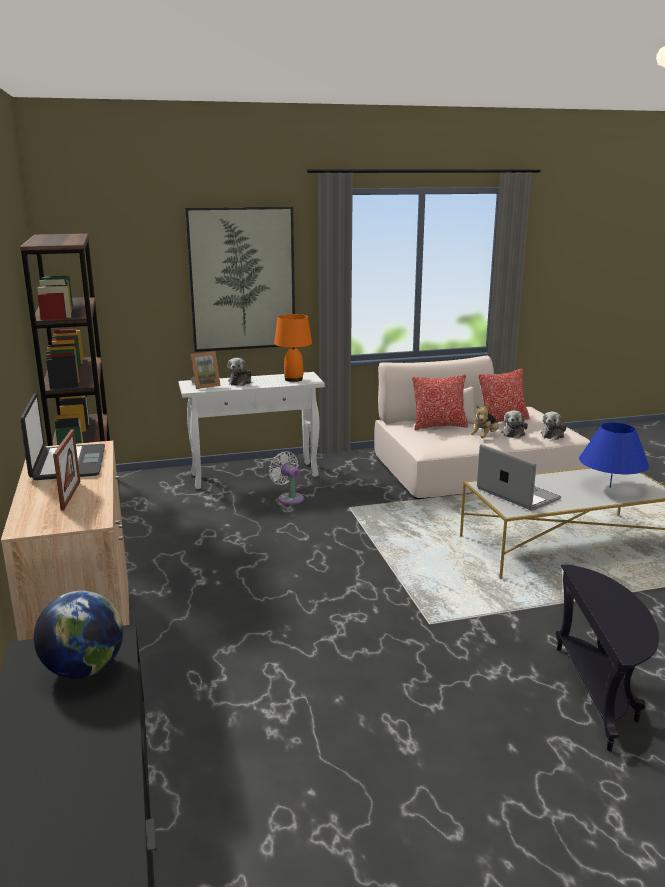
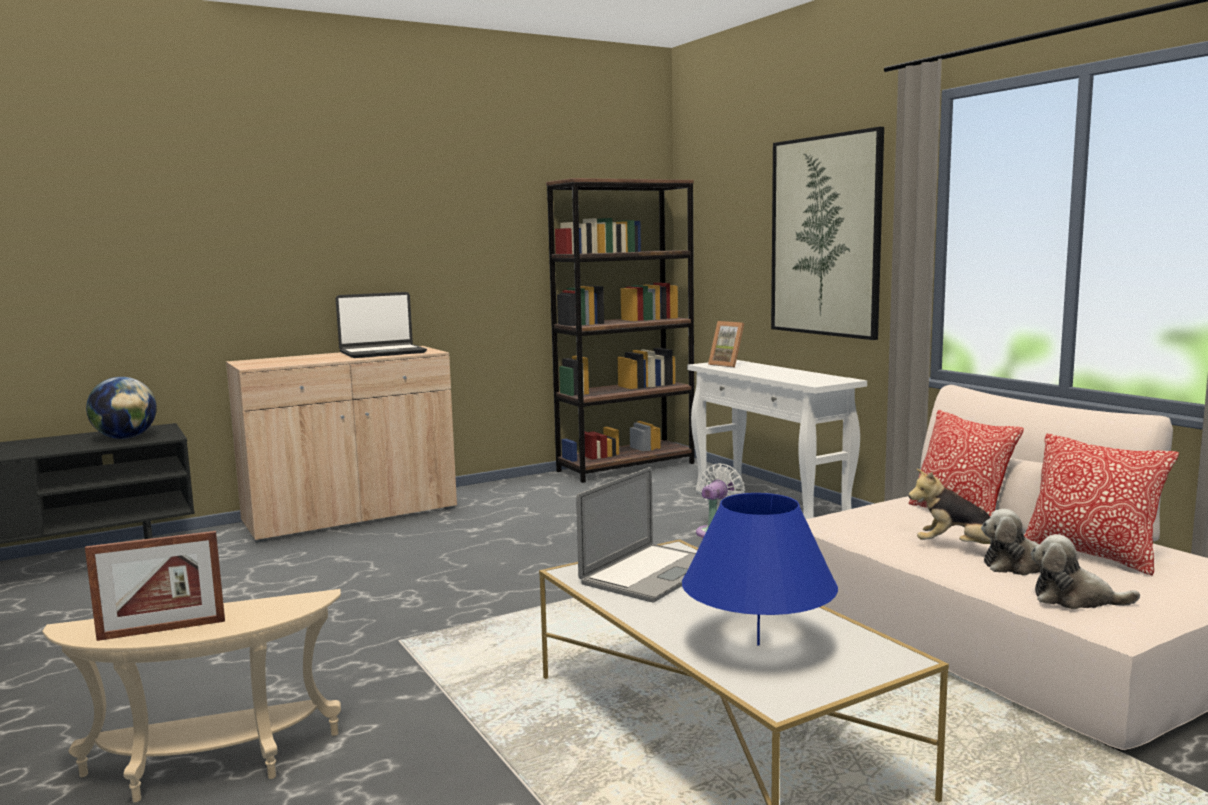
camera: 75 degrees right, 10 degrees down
(71, 495) = (309, 359): picture frame -> picture frame (162, 630)
(240, 382) = (764, 370): plush toy -> none
(293, 379) = (809, 378): orange table lamp -> none
(600, 694) = (210, 769): black side table -> beige side table

